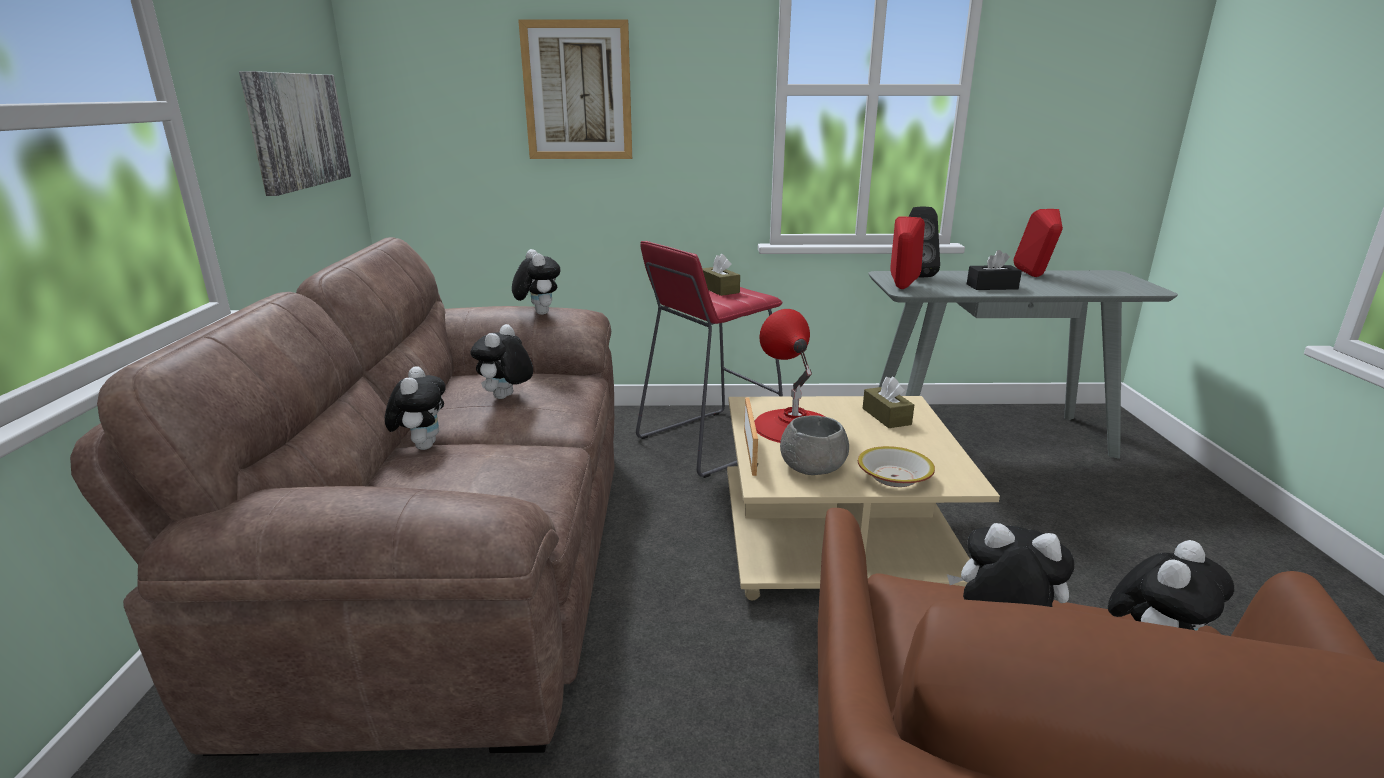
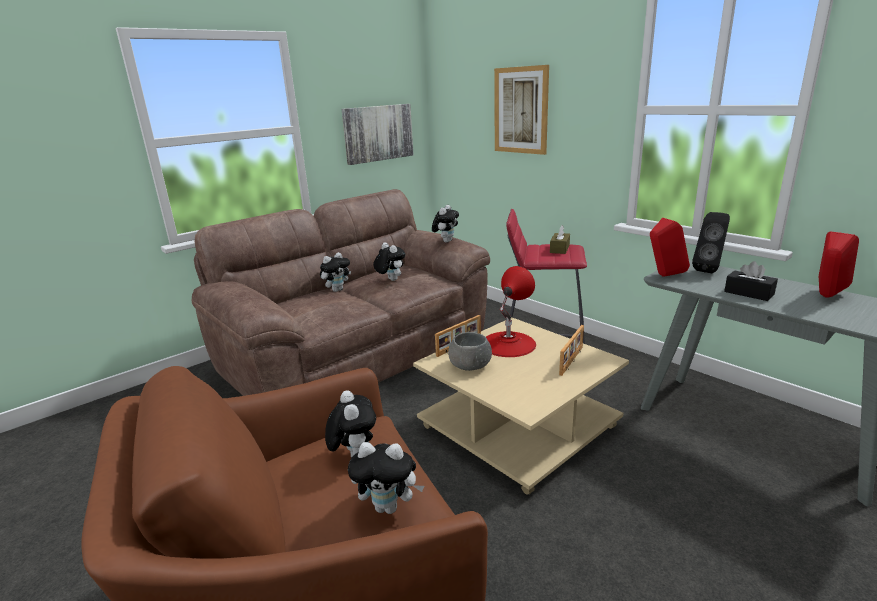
camera: 50 degrees right, 0 degrees up
(506, 398) = (390, 280): plush toy -> plush toy turned 75 degrees clockwise
(886, 416) = (572, 361): brown tissue box -> picture frame
(893, 477) = (496, 388): bowl -> none

